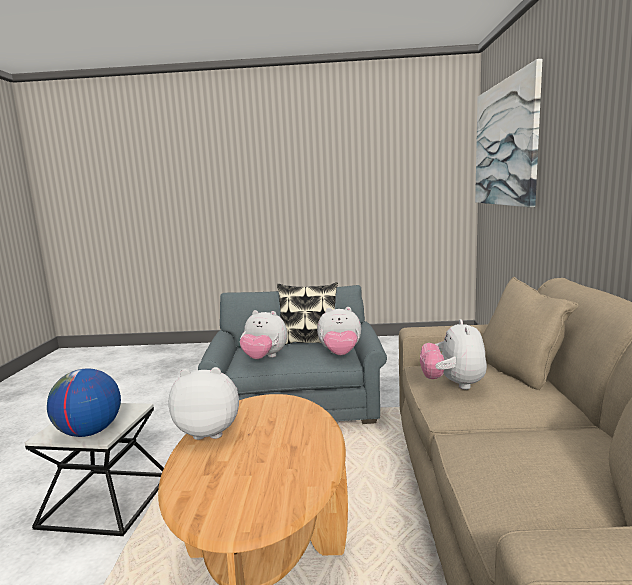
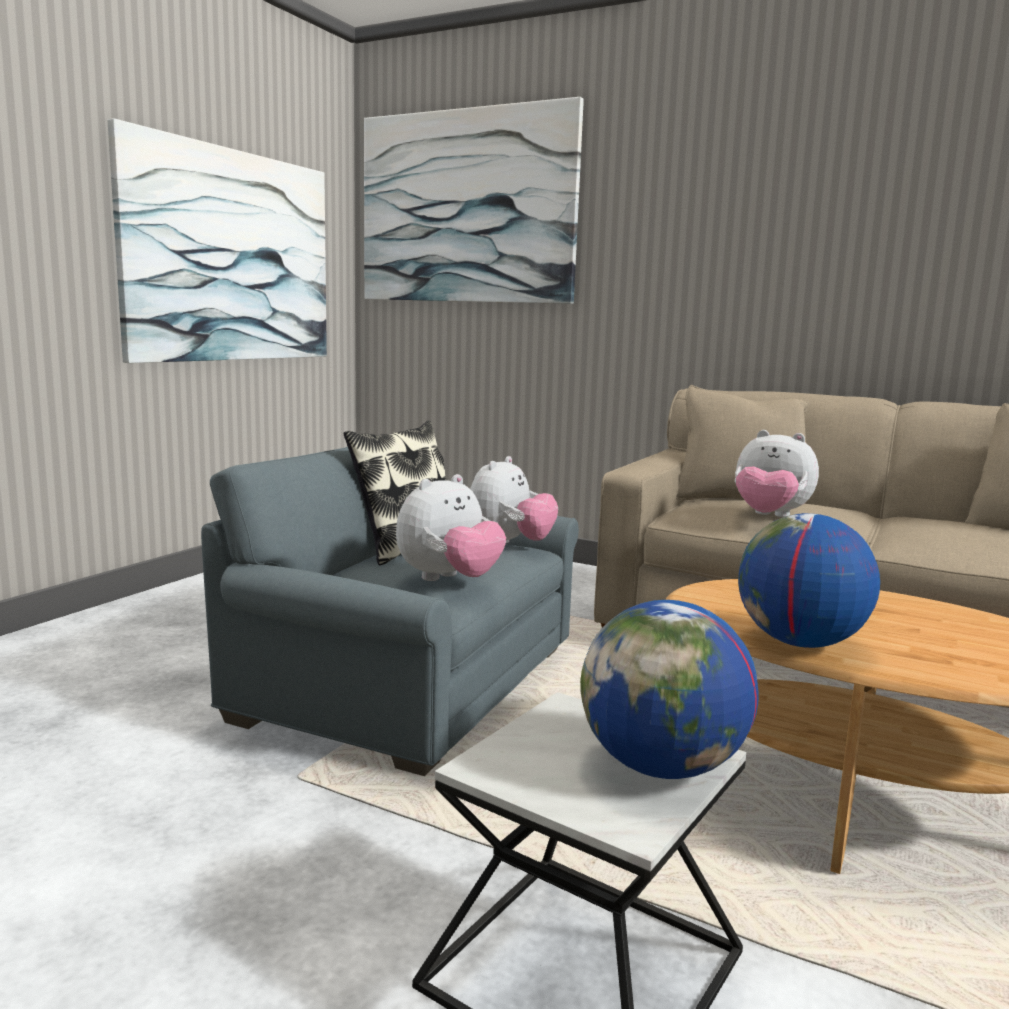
camera: 65 degrees left, 0 degrees up
(210, 431) = (799, 643): plush toy -> globe
(379, 190) = (231, 257): none -> picture

